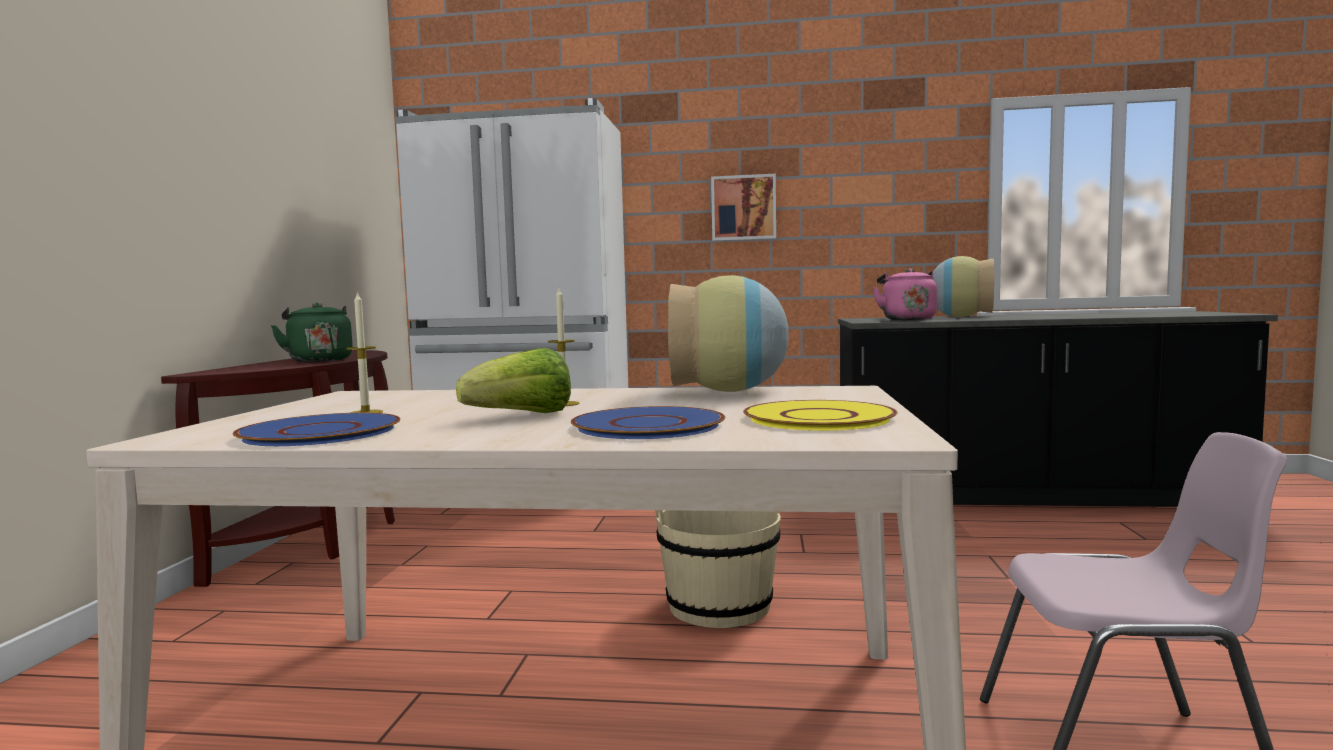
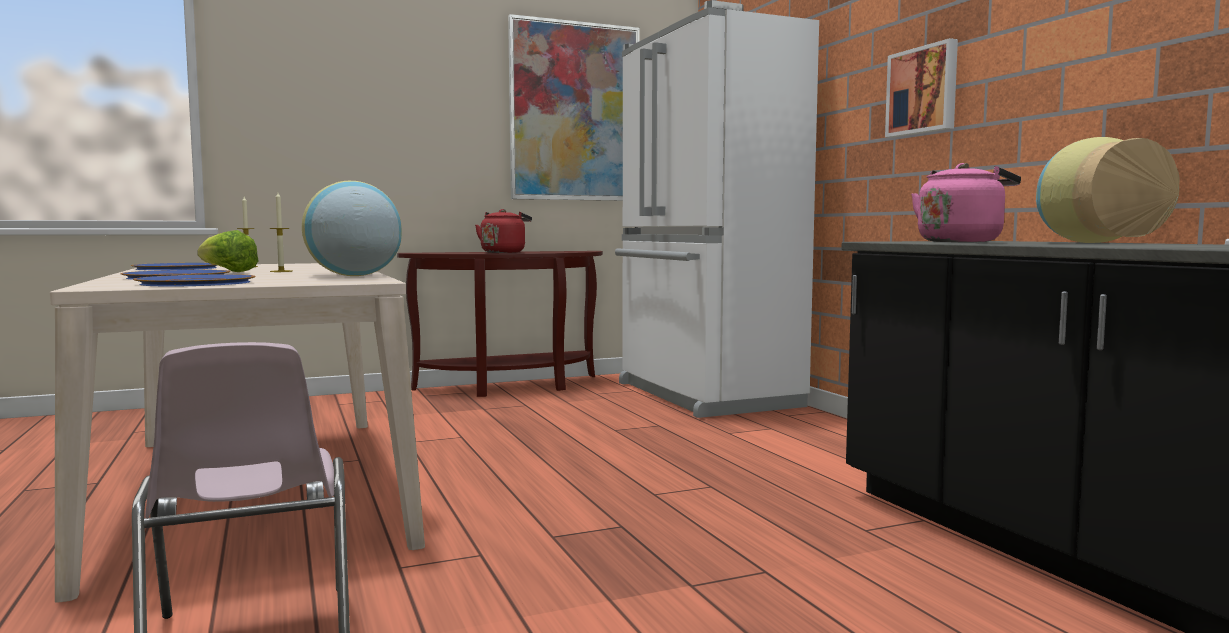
camera: 60 degrees right, 0 degrees up
(319, 178) = (575, 112): none -> picture
(319, 360) = (504, 252): green kettle -> red kettle
(719, 606) = (481, 487): beige bucket -> none
(818, 418) = (195, 283): yellow plate -> blue plate

